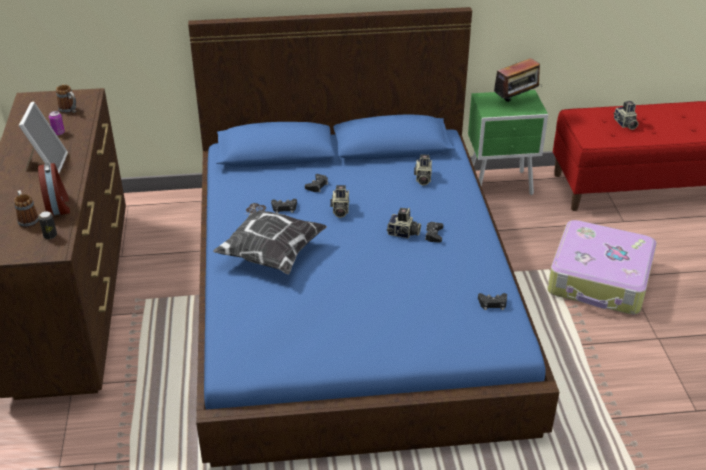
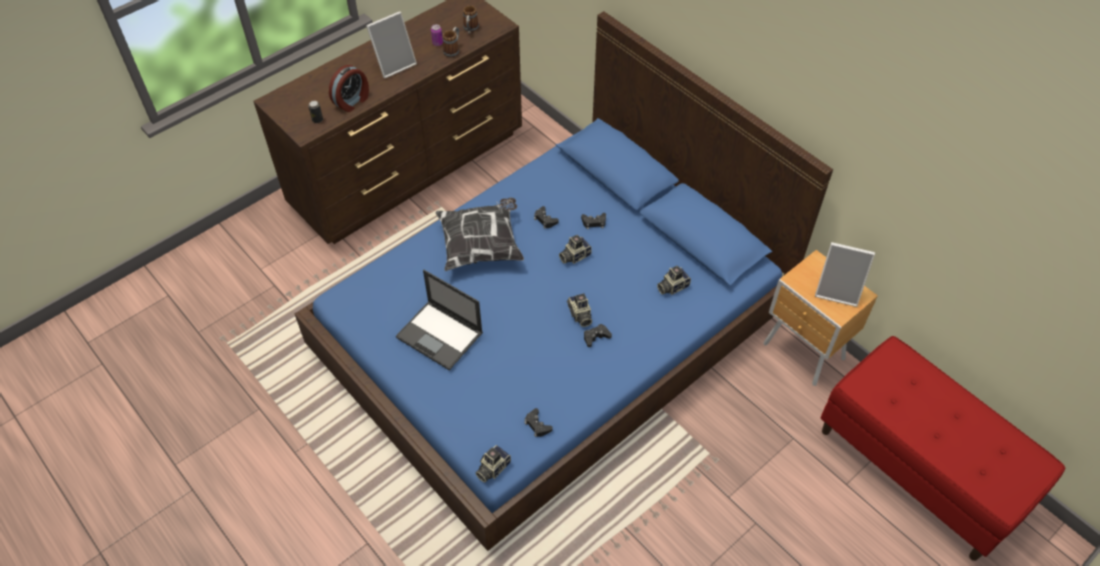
camera: 55 degrees right, 15 degrees up
(27, 219) = (326, 97): mug -> mug (453, 50)
(346, 317) = (440, 335): none -> laptop
(501, 185) = (804, 353): green nightstand -> brown nightstand
(516, 101) = (838, 290): radio -> picture frame
(600, 280) = (731, 503): suitcase -> none
(625, 124) = (923, 403): camera -> camera (492, 468)

